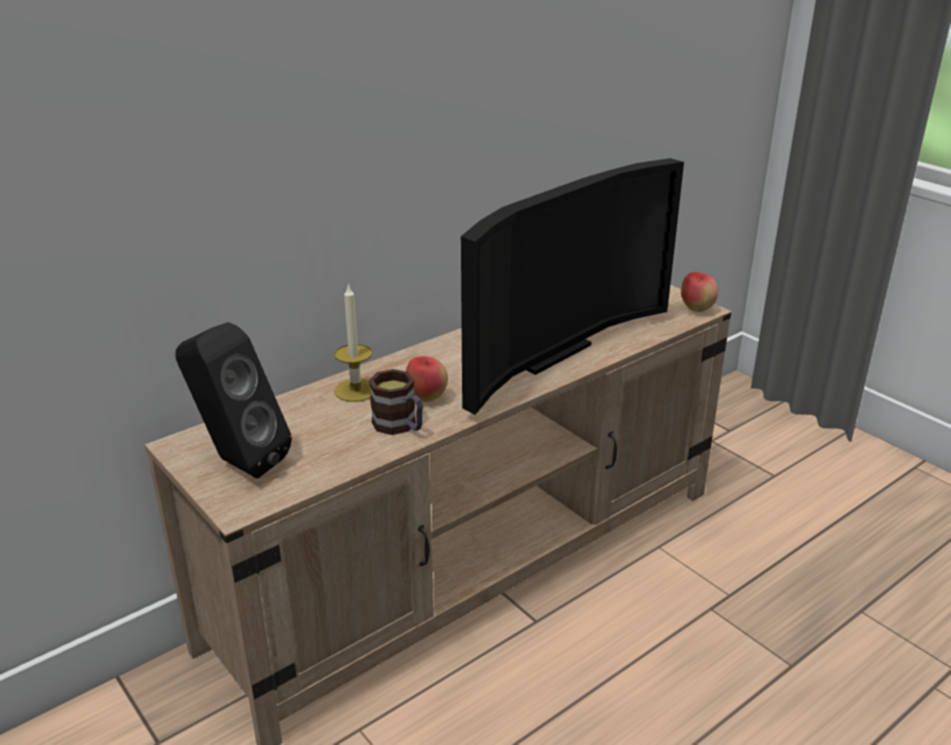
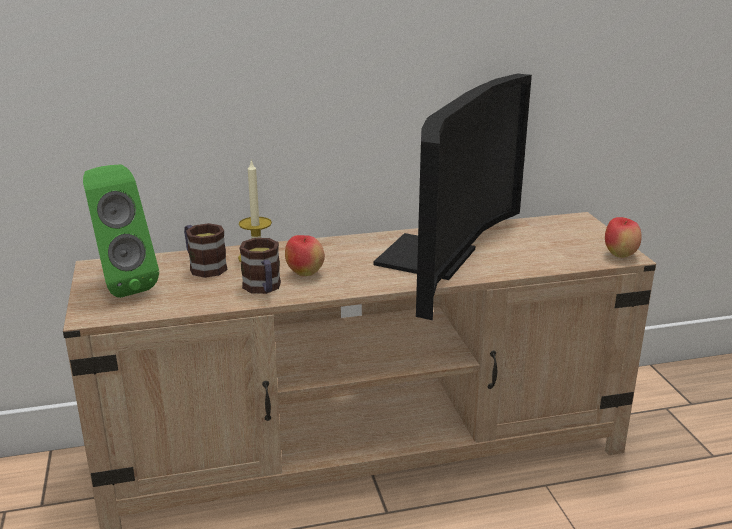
camera: 25 degrees right, 5 degrees down
(237, 462) = (122, 285): black speaker -> green speaker
(308, 415) = (203, 266): none -> mug
(543, 351) = (439, 260): television -> television turned 45 degrees counterclockwise

